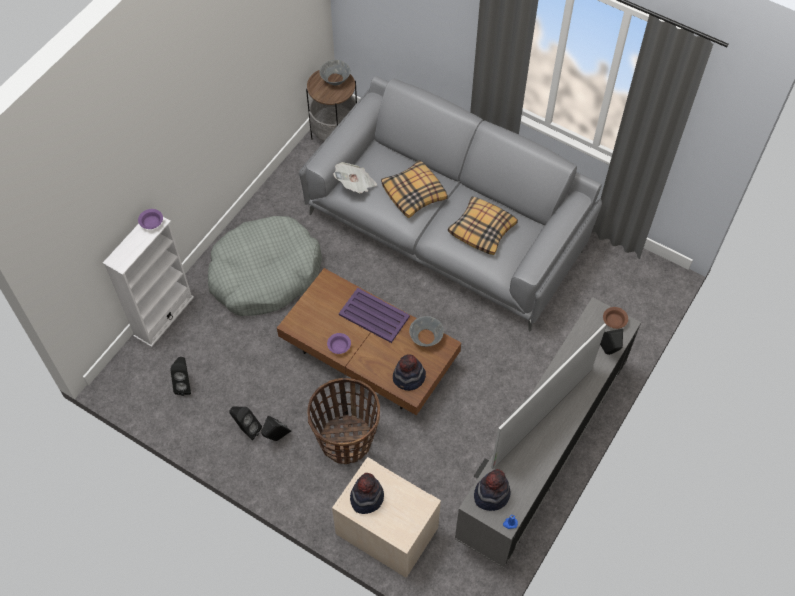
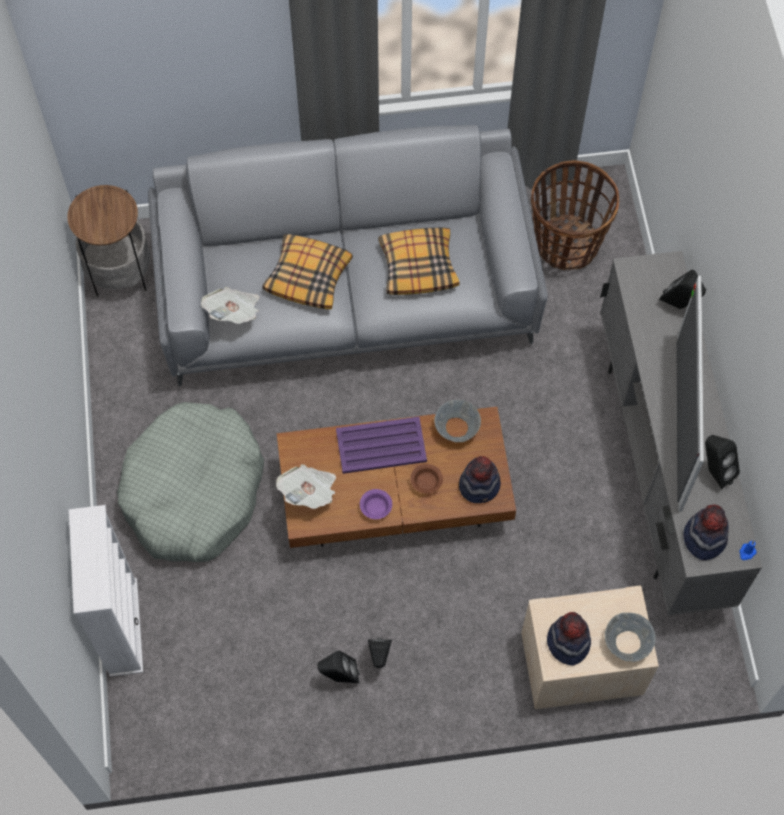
camera: 40 degrees left, 5 degrees up
(152, 223) = (86, 524): purple bowl -> none
(185, 384) = (223, 683): black speaker -> black speaker (714, 472)
(311, 311) = (309, 492): none -> newspaper
(335, 79) = (101, 203): grey bowl -> grey bowl (627, 642)
(346, 439) = (453, 603): basket -> basket (566, 243)
(613, 321) = (656, 269): brown bowl -> brown bowl (425, 482)

